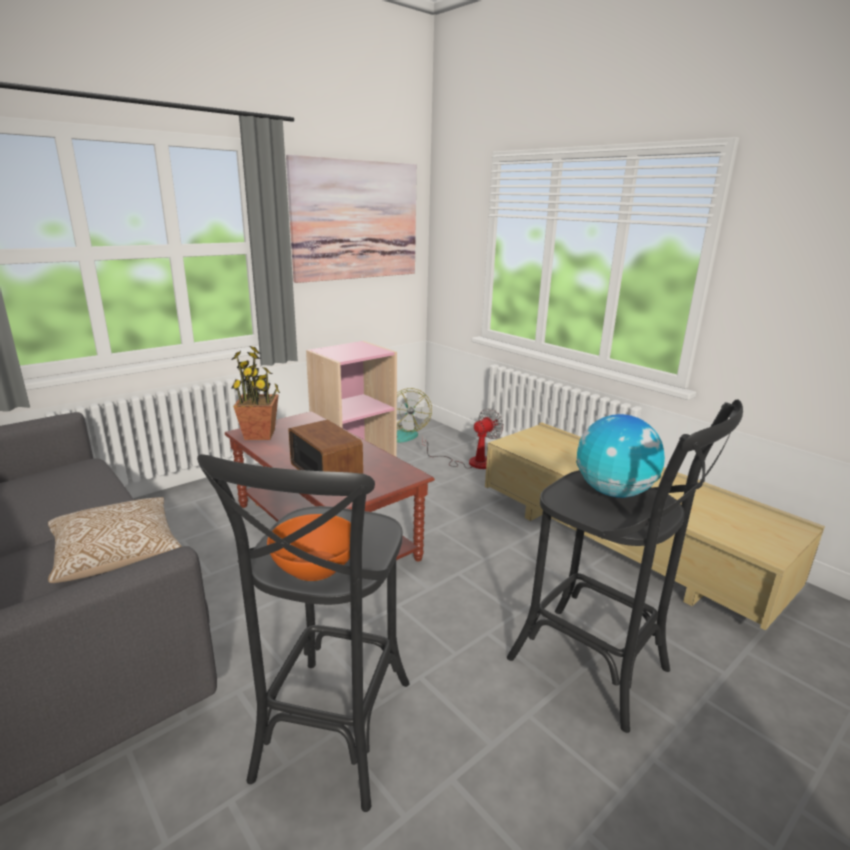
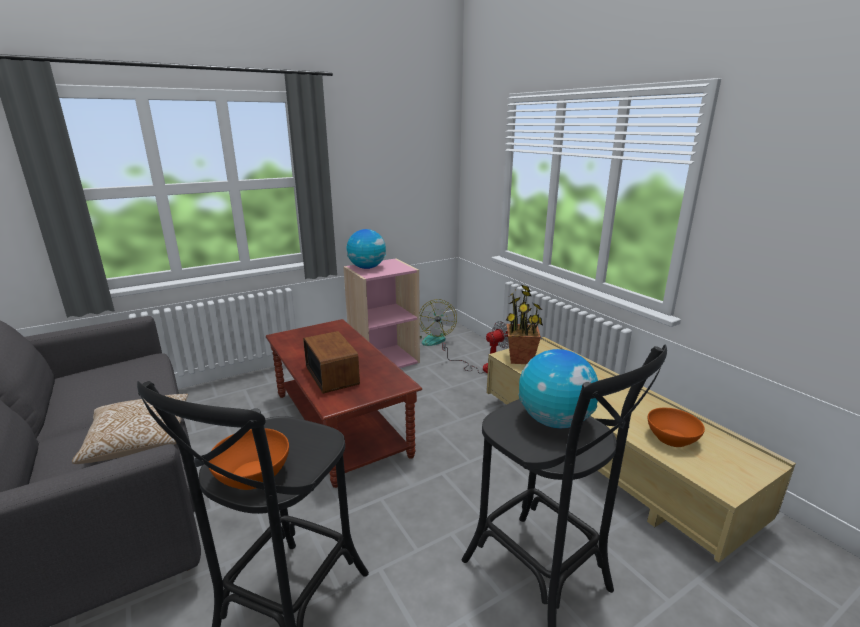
camera: 10 degrees right, 0 degrees up
(260, 435) = (292, 339): potted plant -> potted plant (521, 359)
(335, 351) = (367, 268): none -> globe
(356, 220) = (391, 156): picture -> none
(704, 512) = (672, 438): none -> orange bowl

